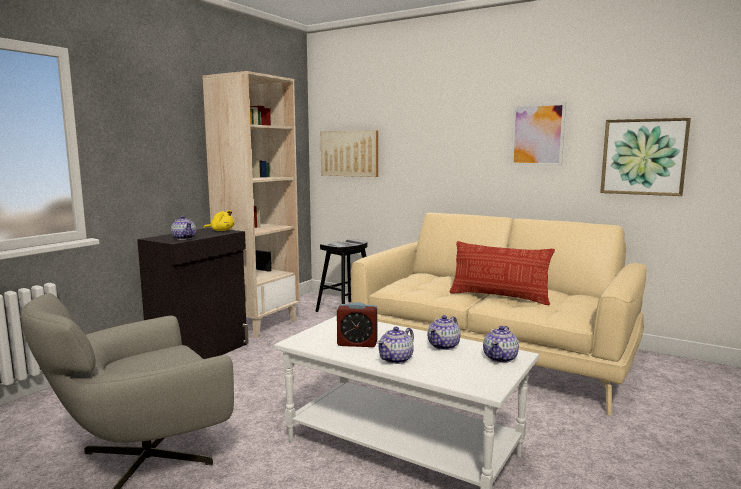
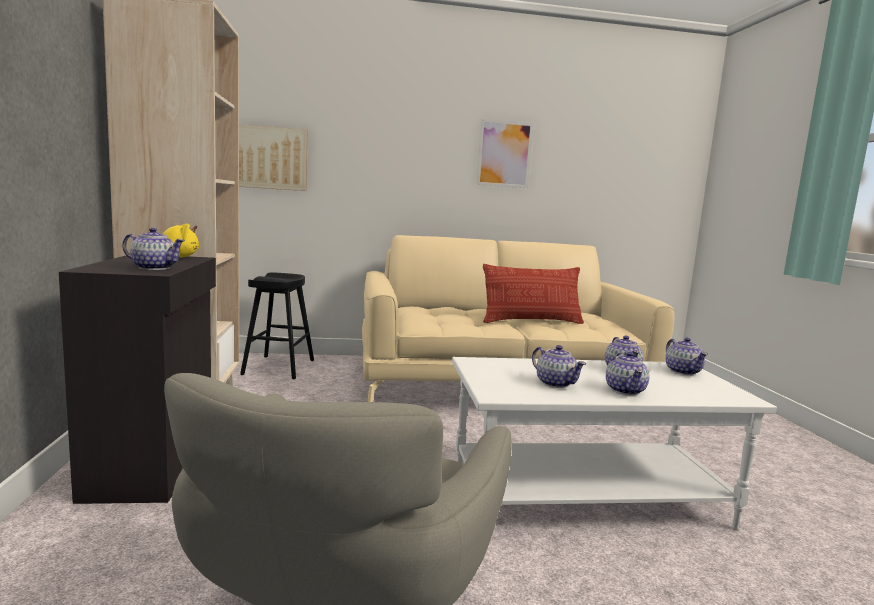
camera: 40 degrees left, 0 degrees up
(357, 343) = (555, 383): alarm clock -> teapot
(643, 157) = (597, 183): picture -> none

